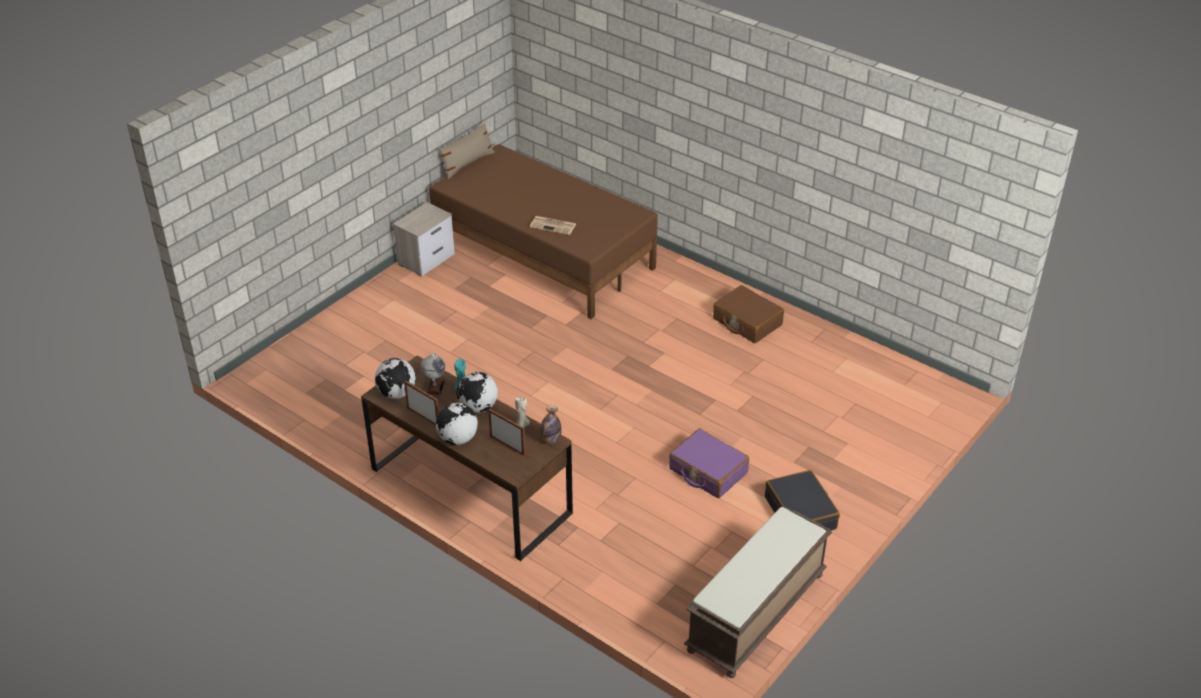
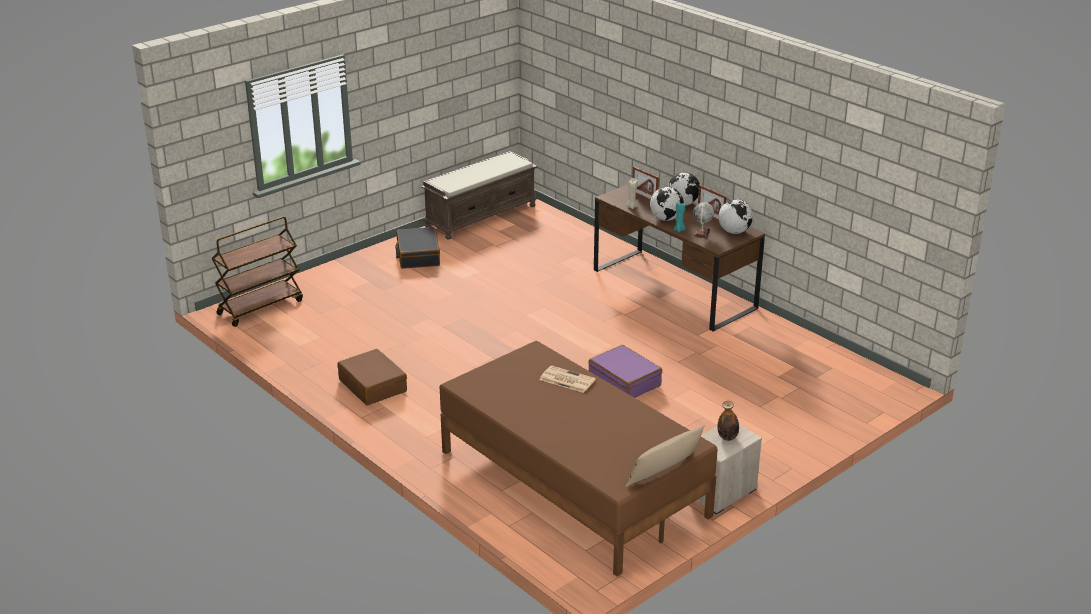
camera: 170 degrees left, 10 degrees down
(550, 440) = (611, 198): bottle -> bottle (727, 437)
(707, 471) = (476, 283): purple suitcase -> purple suitcase (625, 381)
(925, 404) = (260, 307): none -> brown cart

